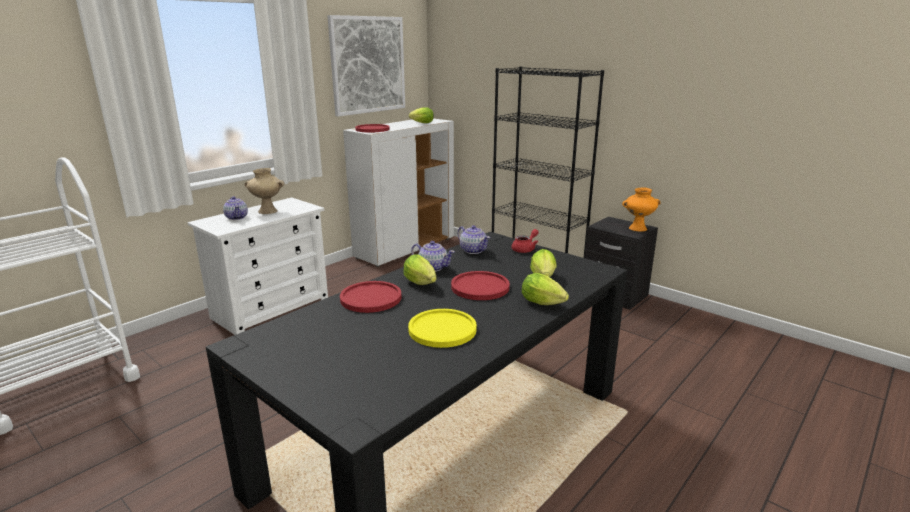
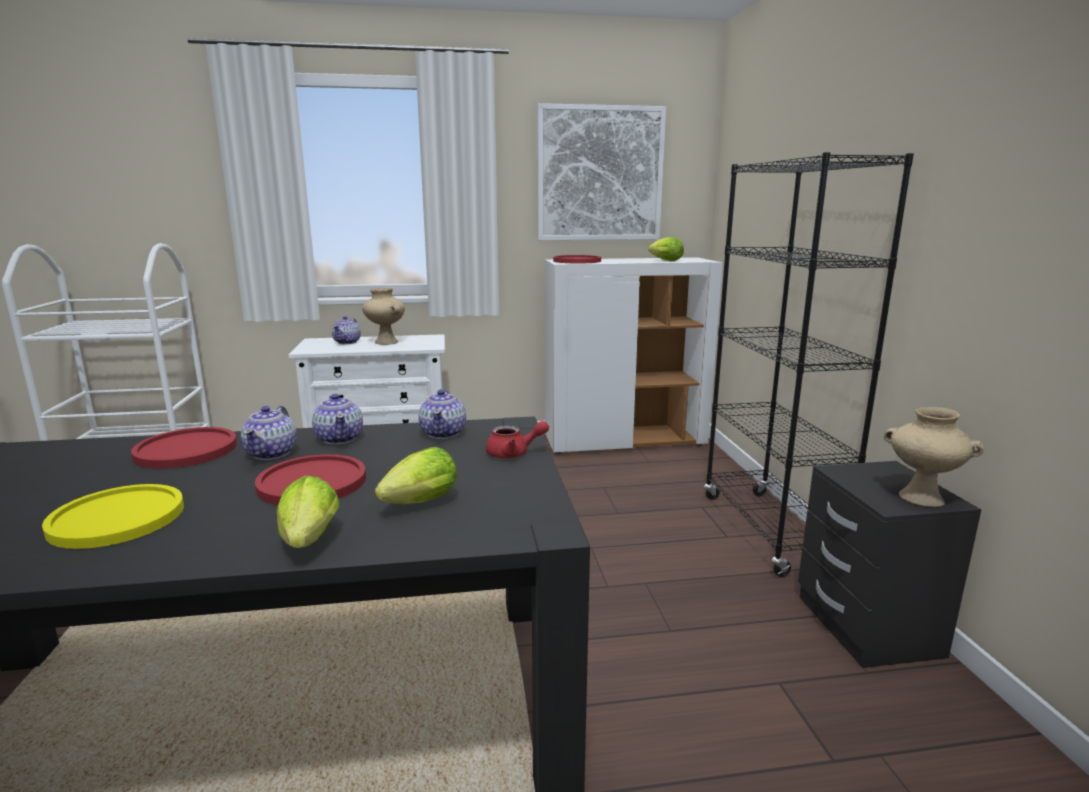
camera: 40 degrees right, 5 degrees down
(422, 284) = (272, 453): lettuce -> teapot
(637, 229) = (920, 498): orange vase -> beige vase

